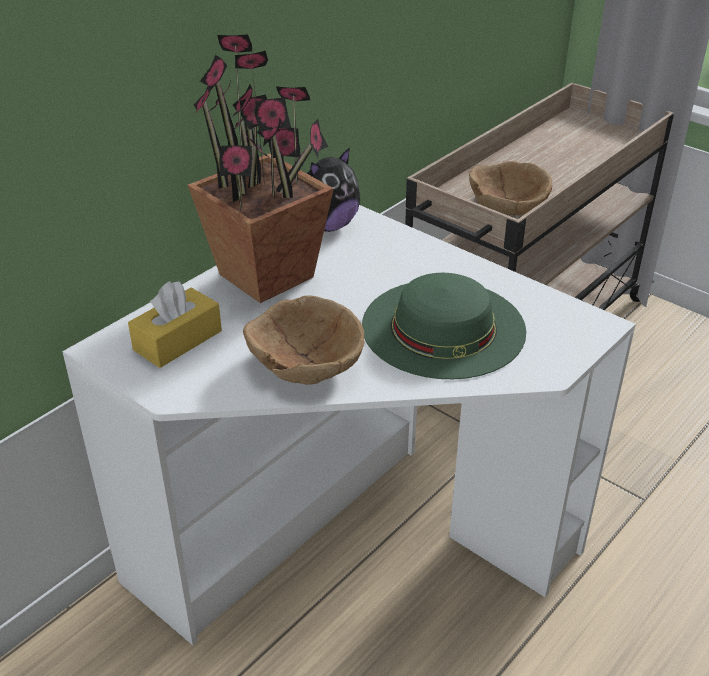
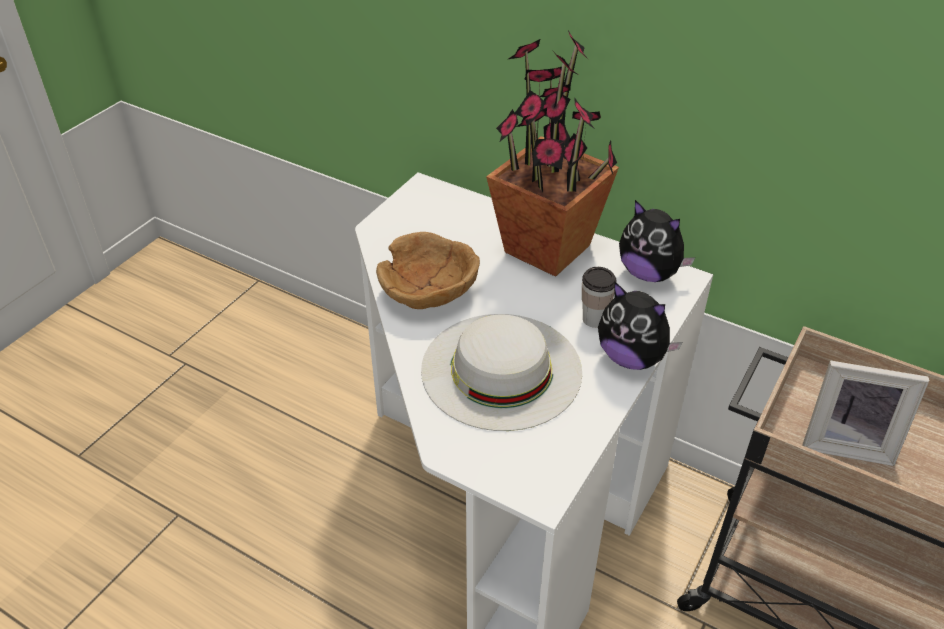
camera: 80 degrees right, 5 degrees up
(178, 340) = (442, 219): yellow tissue box -> none
(384, 265) = (594, 319): none -> cup
(440, 254) = (631, 357): none -> plush toy
(443, 327) = (501, 370): green hat -> white hat
(508, 205) = (846, 443): brown bowl -> picture frame

